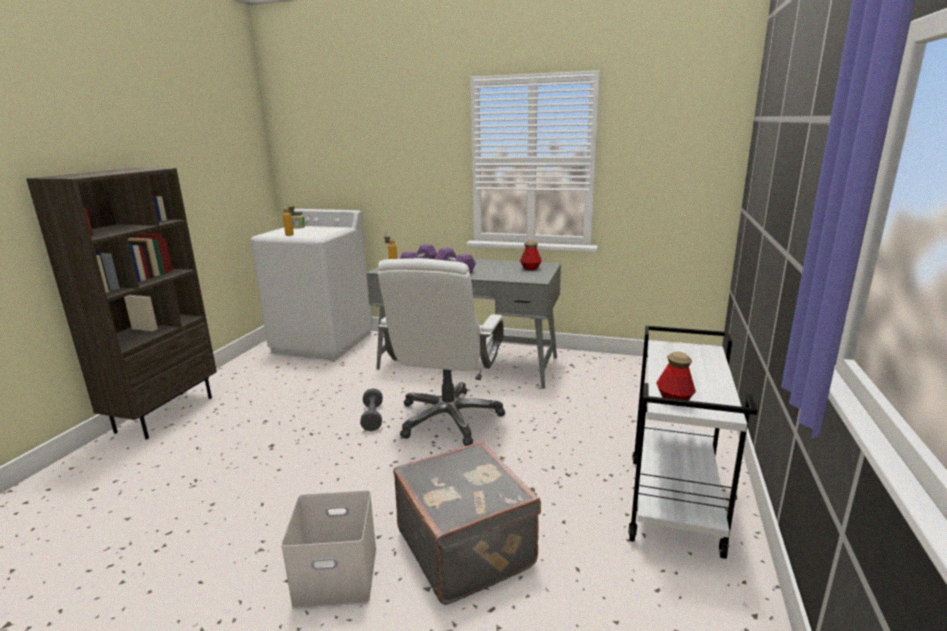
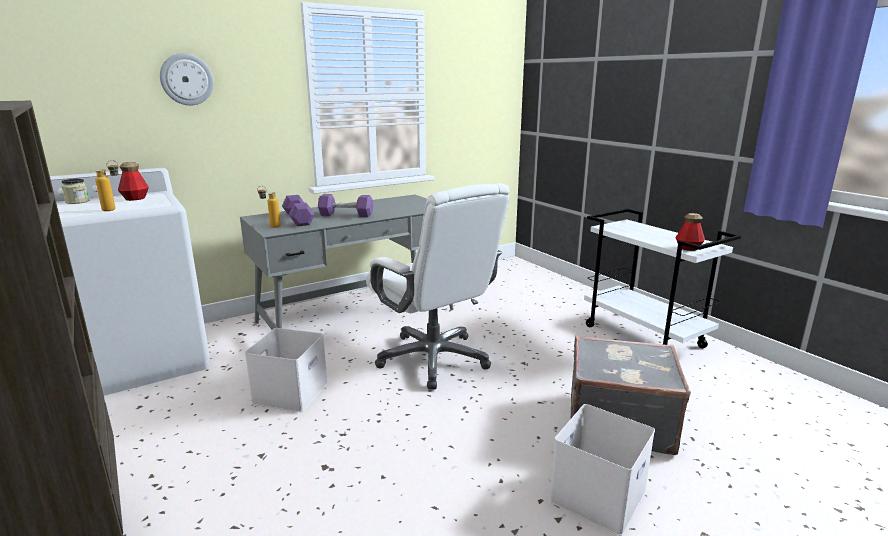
camera: 50 degrees left, 0 degrees up
(339, 394) = (290, 392): none -> white storage box
(372, 418) = (371, 391): grey dumbbell -> none
(381, 145) = (187, 79): none -> wall clock
(530, 268) = (407, 202): bottle -> bottle (135, 198)

